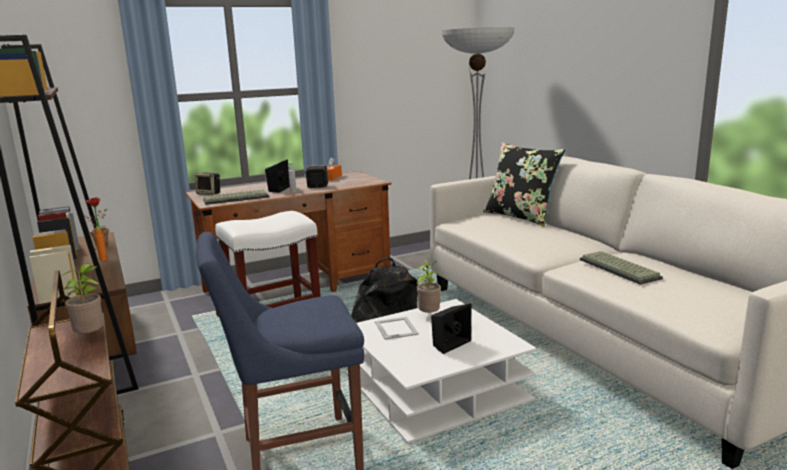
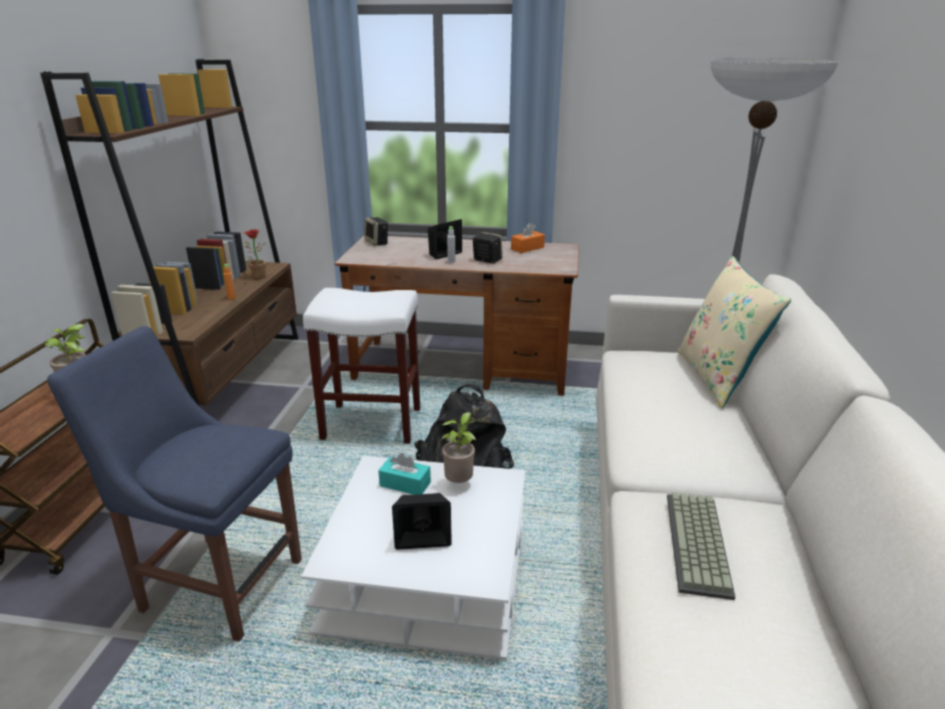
camera: 35 degrees right, 10 degrees up
(236, 198) = (386, 257): keyboard -> none
(396, 328) = (405, 484): picture frame -> turquoise tissue box
(521, 217) = (718, 378): black pillow -> beige pillow

